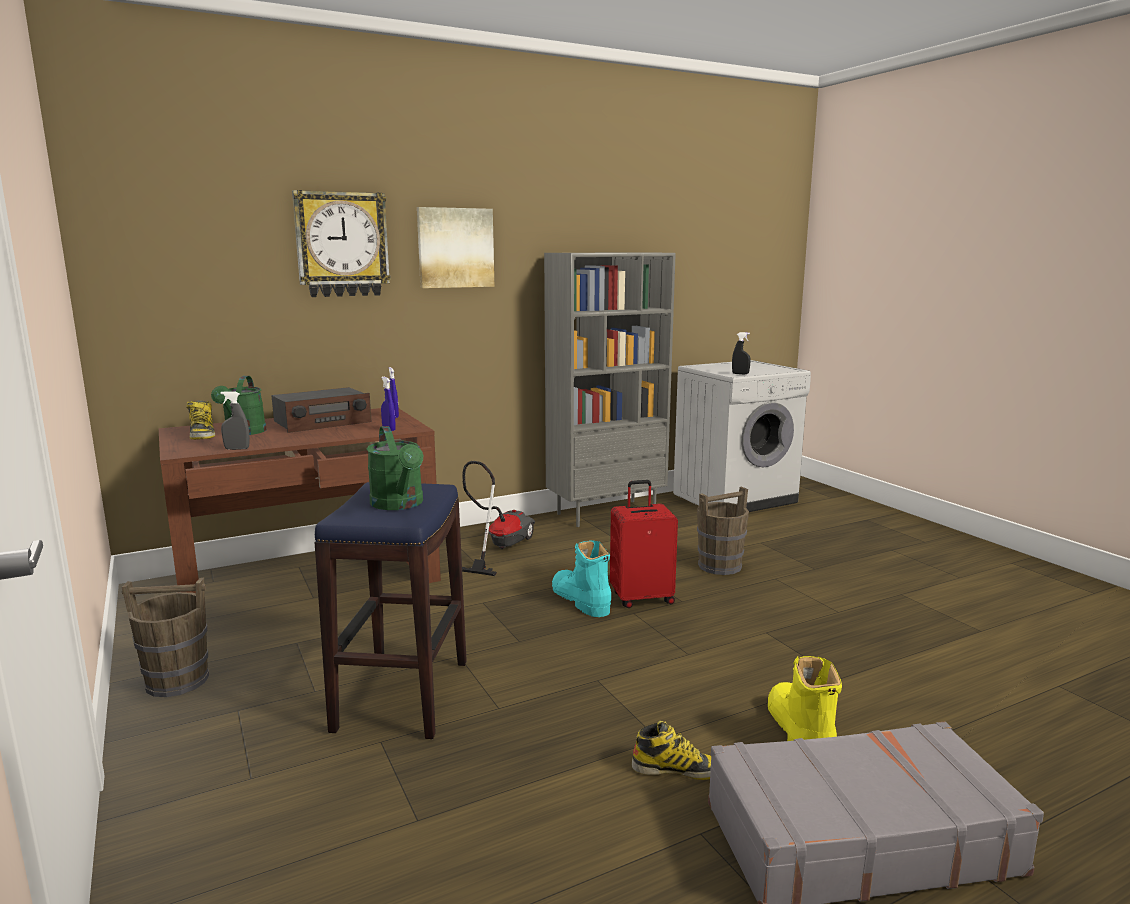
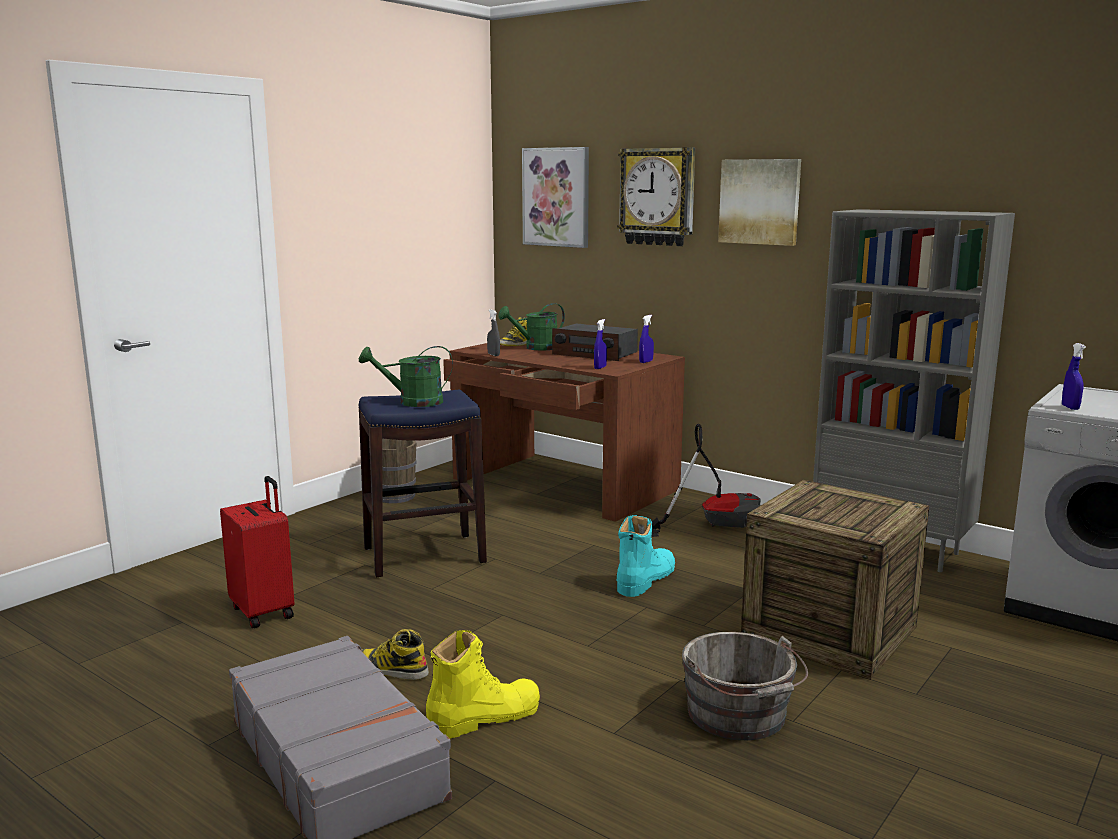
camera: 65 degrees right, 0 degrees up
(191, 247) = (556, 197): none -> picture
(400, 505) = (412, 402): green watering can -> green watering can turned 45 degrees clockwise
(642, 598) = (685, 605): red suitcase -> red suitcase (264, 612)
(678, 769) = (391, 669): boot -> boot turned 135 degrees clockwise
(720, 566) = (829, 632): brown bucket -> crate
(740, 374) = (1070, 407): black spray bottle -> blue spray bottle
(828, 626) = (739, 716): none -> grey bucket

